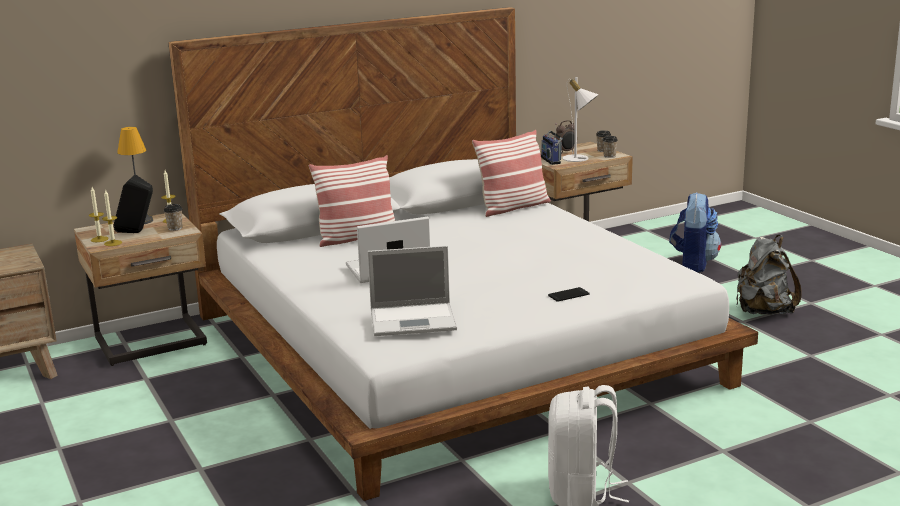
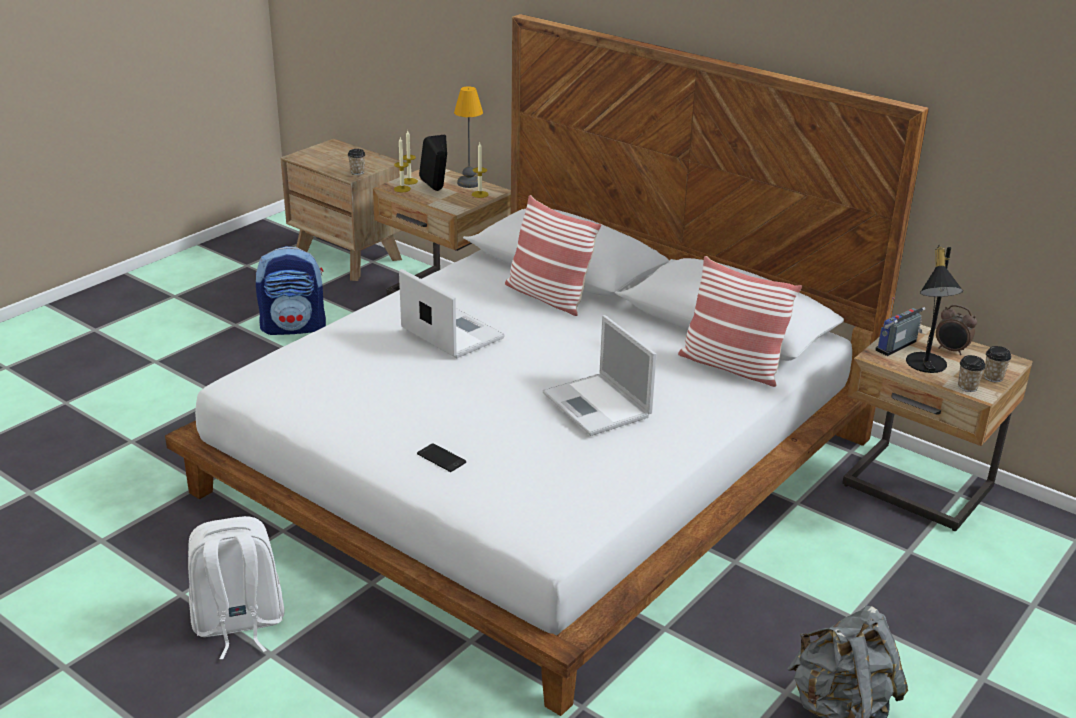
camera: 65 degrees right, 10 degrees up
(175, 228) = (459, 202): cup -> cup (357, 172)
(414, 320) = (313, 378): laptop -> laptop (598, 406)
(579, 159) = (925, 366): white table lamp -> black table lamp
(693, 263) = (976, 610): backpack -> backpack (294, 327)

